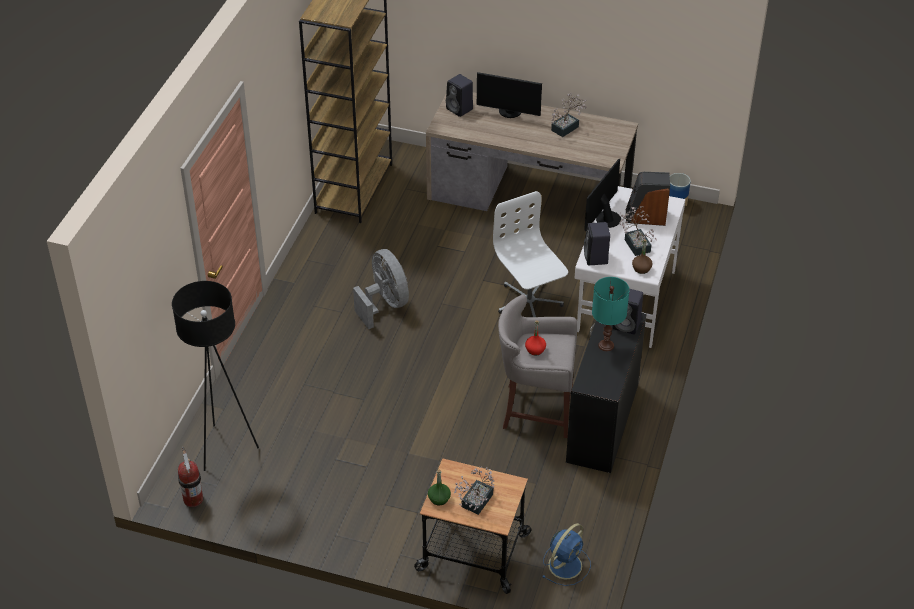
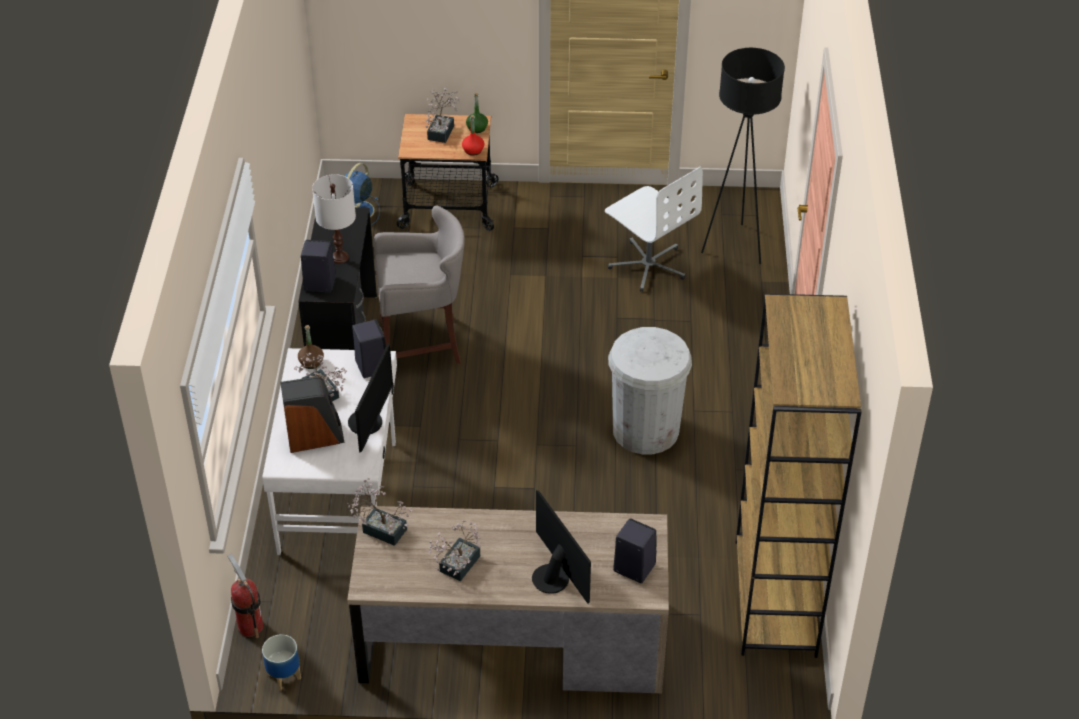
camera: 165 degrees right, 0 degrees up
(193, 499) = (735, 200): fire extinguisher -> fire extinguisher (250, 626)
(384, 304) = (645, 430): grey fan -> white trash can
(509, 112) = (554, 577): monitor -> monitor turned 60 degrees clockwise
(528, 302) = (465, 468): white office chair -> white office chair (648, 265)
(535, 349) = (421, 267): red bottle -> red bottle (473, 150)
(606, 345) = (339, 257): turquoise table lamp -> white table lamp
(610, 154) = (380, 528): none -> potted plant

